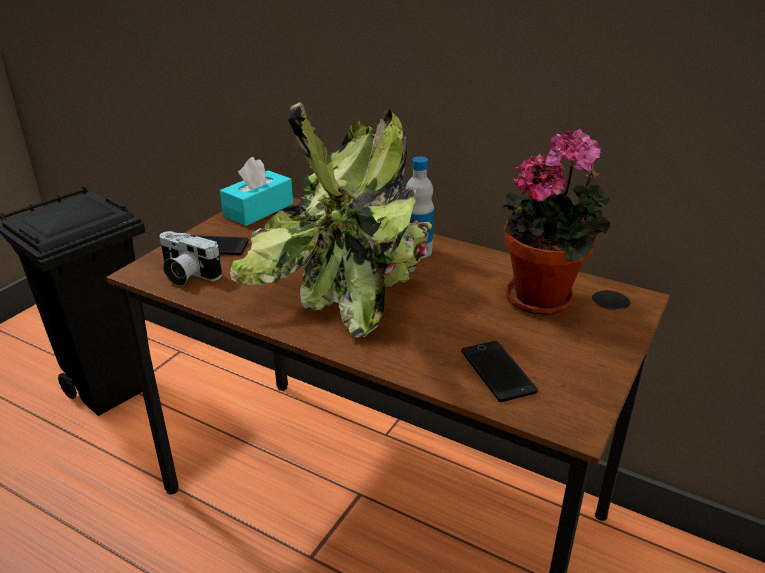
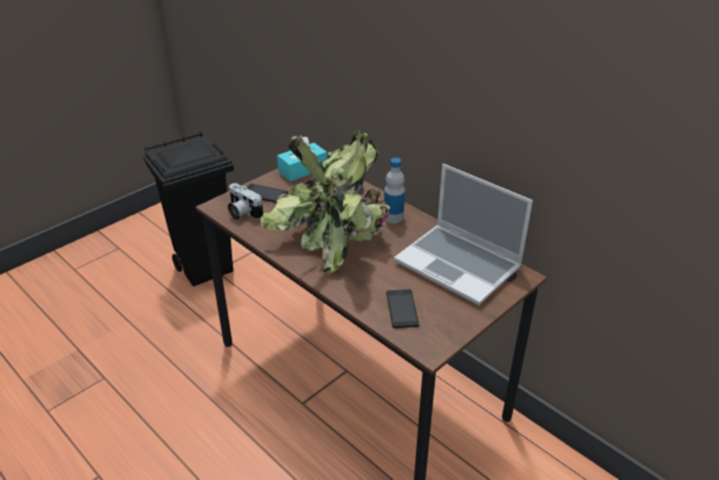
camera: 15 degrees right, 5 degrees up
(545, 297) = (459, 265): potted plant -> laptop

